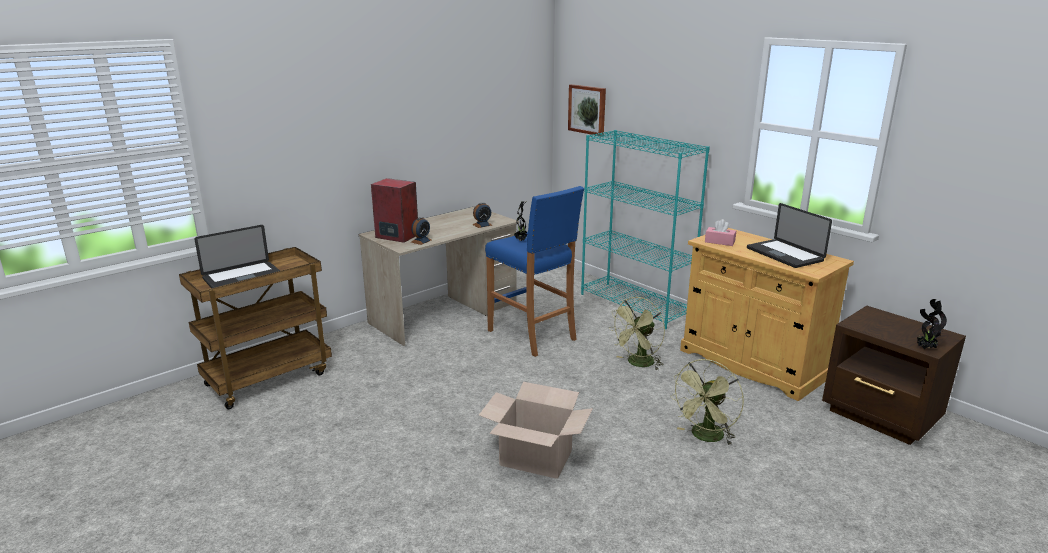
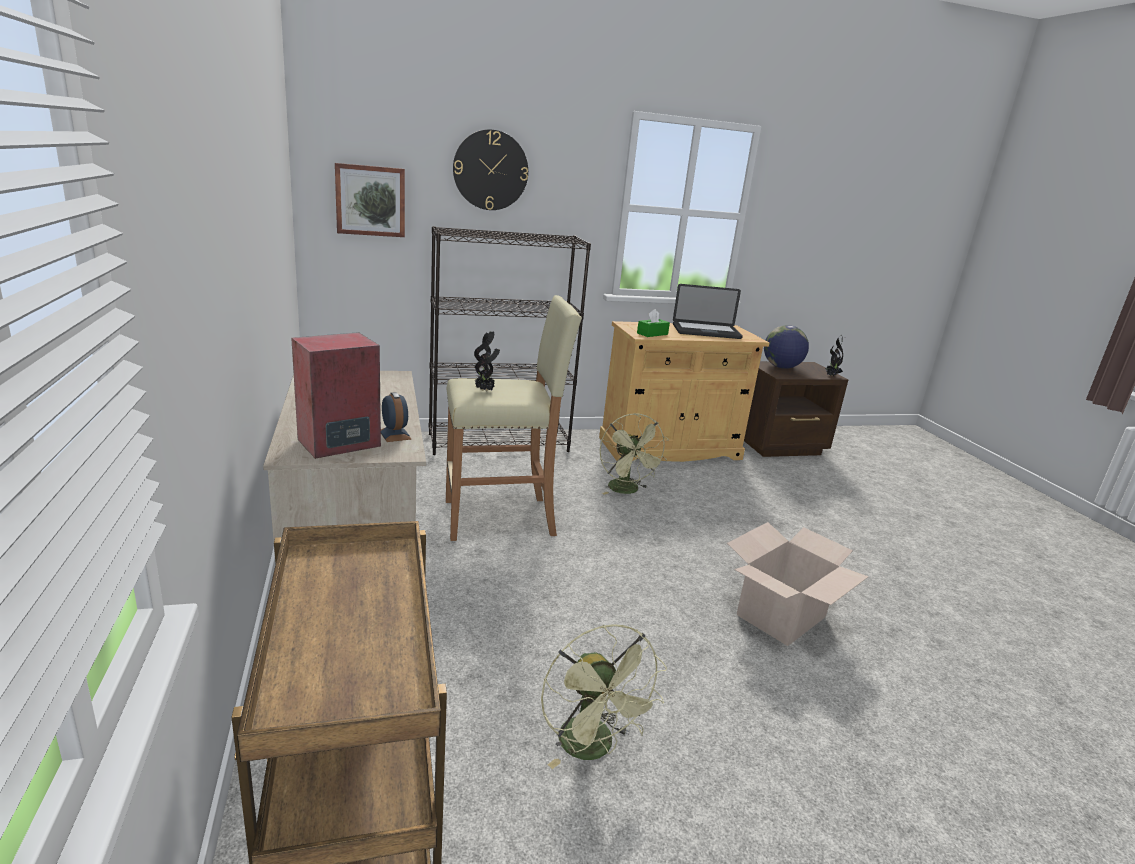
camera: 65 degrees left, 0 degrees up
(242, 277) = (345, 638): laptop -> none
(482, 225) = (390, 388): alarm clock -> none
(532, 335) = (501, 518): blue stool -> beige stool
(635, 305) = (499, 442): turquoise bookcase -> black bookcase
(655, 90) = (490, 170): none -> wall clock
(705, 437) = (780, 516): green fan -> green fan (593, 748)
(719, 242) = (652, 334): pink tissue box -> green tissue box
(886, 322) = (781, 367): none -> globe

